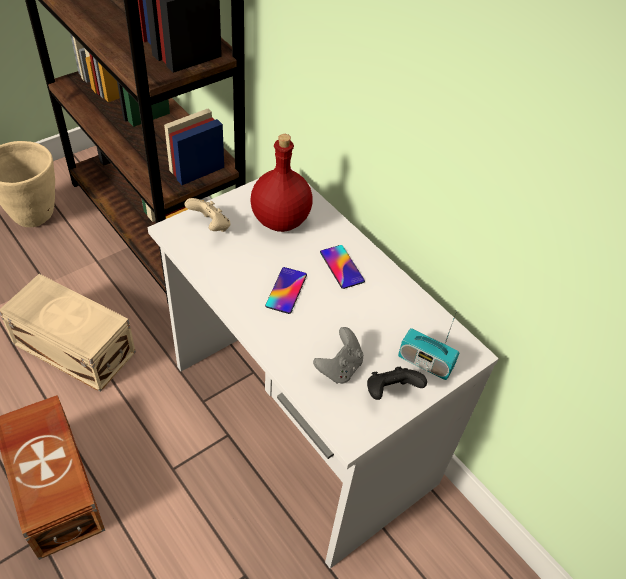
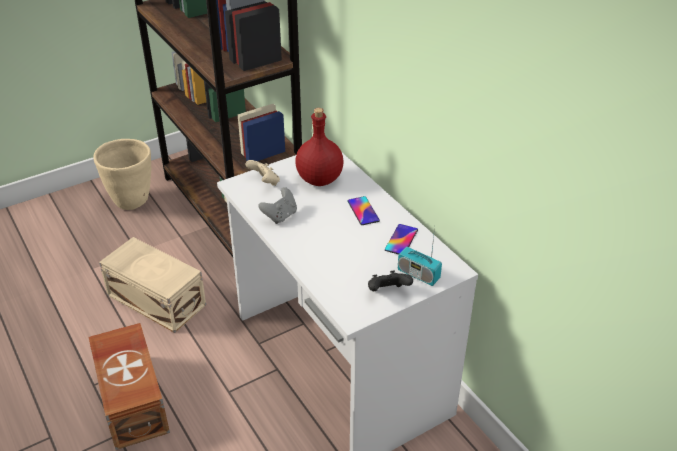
camera: 10 degrees right, 10 degrees down
(286, 290) = (317, 225): phone -> phone (401, 240)
(339, 368) = (351, 275): grey game controller -> grey game controller (280, 216)

